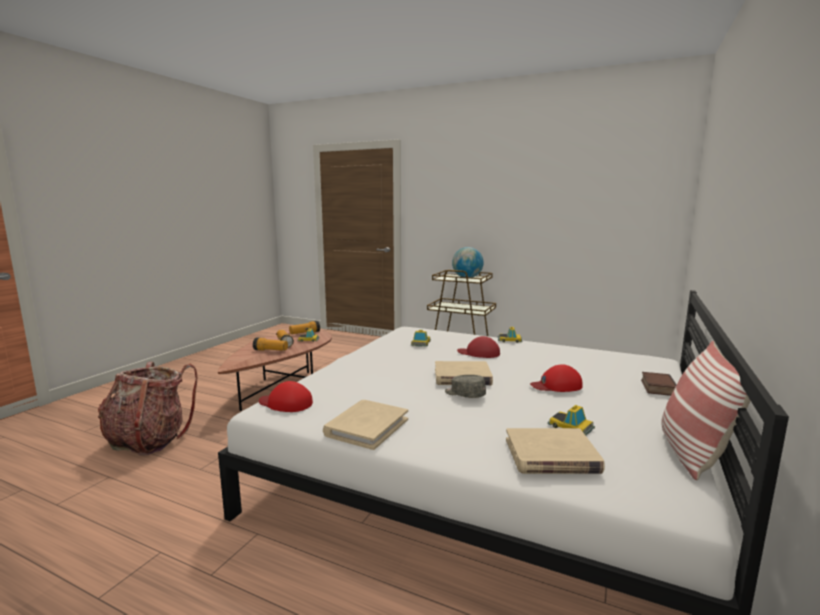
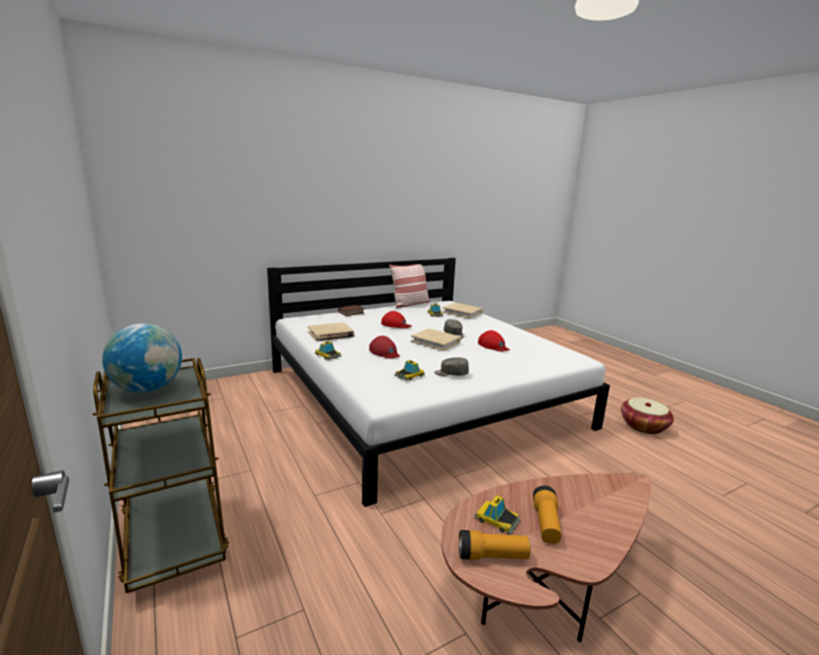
camera: 145 degrees left, 5 degrees up
(145, 557) = (643, 426): none -> basket
(150, 440) = (718, 534): backpack -> none
(271, 350) = (573, 505): flashlight -> none
(286, 403) = (567, 358): red cap -> red cap (493, 346)
(366, 427) = (525, 337): beige book -> beige book (330, 334)
(393, 353) = (451, 374): none -> grey cap

